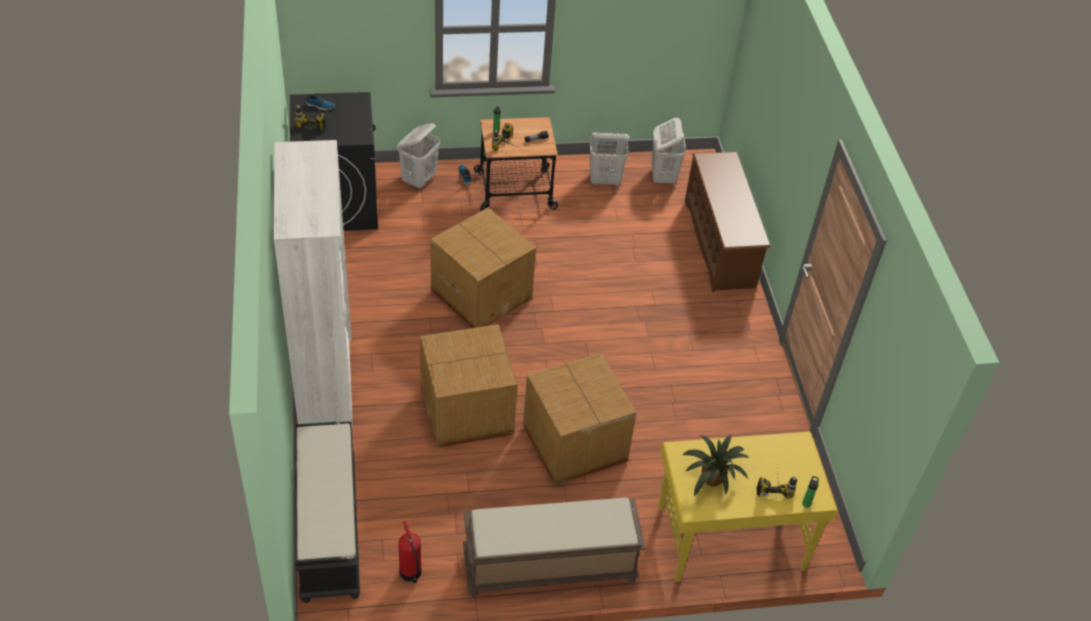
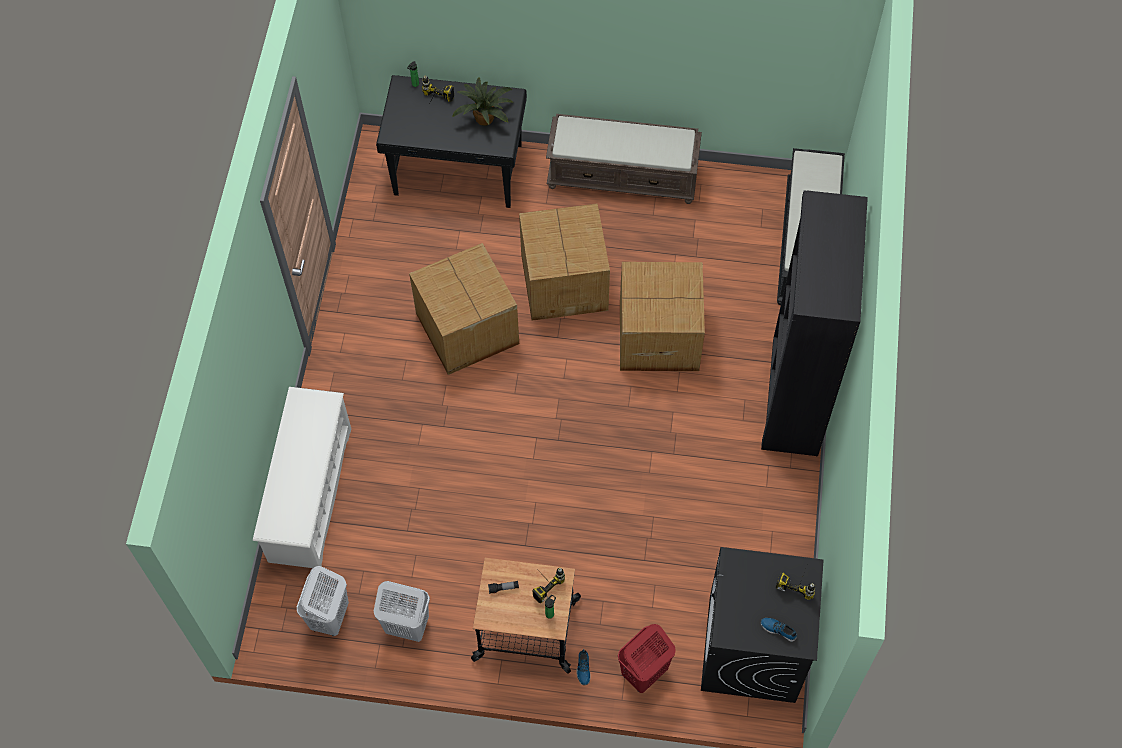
camera: 160 degrees left, 15 degrees up
(326, 380) = (793, 396): white bookcase -> black bookcase
(410, 573) = (741, 194): fire extinguisher -> none
(419, 179) = (643, 673): white laundry basket -> red laundry basket
(481, 293) = (608, 477): cardboard box -> cardboard box (466, 330)
(719, 244) = (310, 495): brown shoe rack -> white shoe rack
(729, 537) = (458, 171): yellow desk -> black desk

